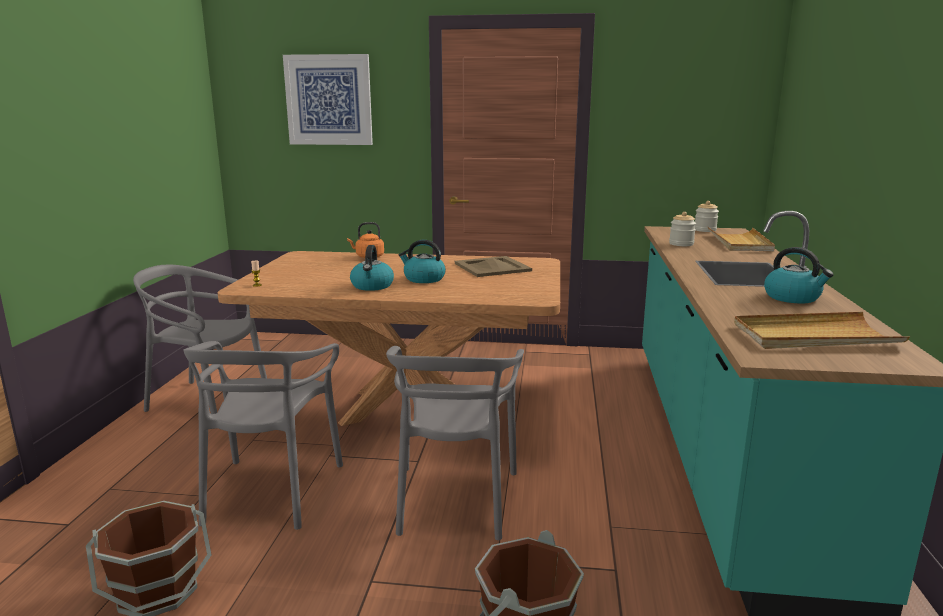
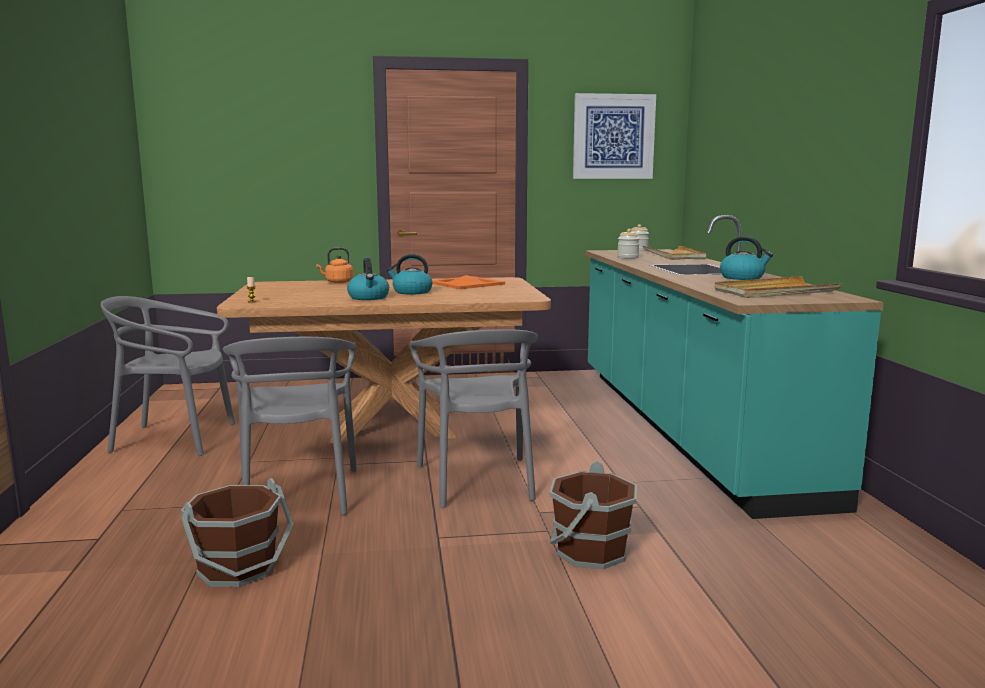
camera: 15 degrees left, 5 degrees down
(329, 100) = (270, 135): picture -> picture (613, 136)
(493, 267) = (467, 283): beige tray -> orange tray

